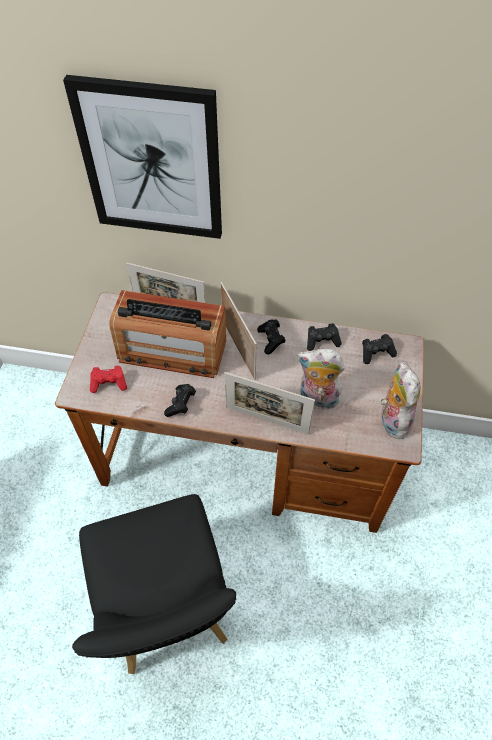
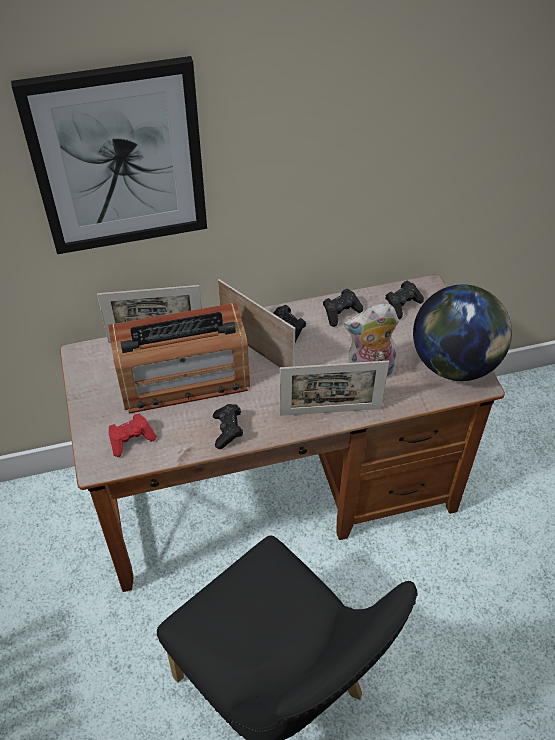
camera: 25 degrees left, 5 degrees down
(392, 419) = (454, 363): plush toy -> globe

